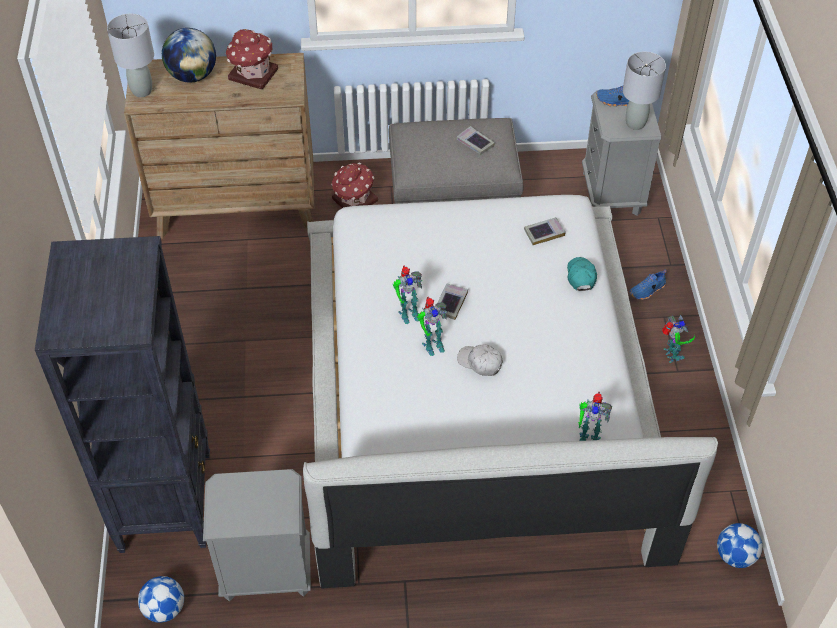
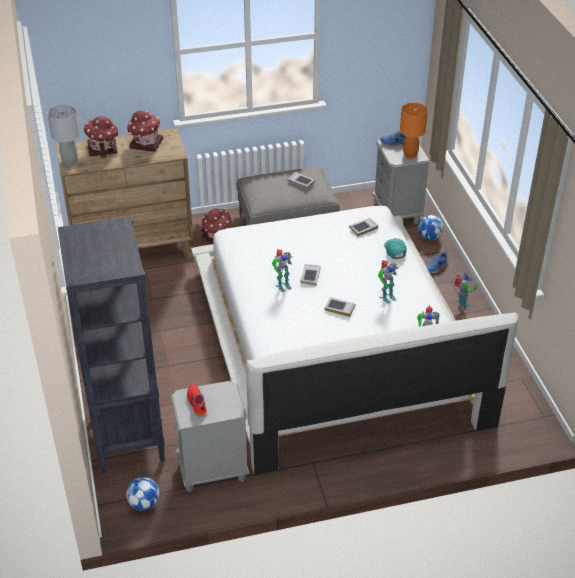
camera: 10 degrees left, 10 degrees down
(192, 76) = (103, 148): globe -> toy house
(237, 500) = (196, 403): none -> red shoe
(432, 344) = (304, 302): toy robot -> toy robot (386, 297)
(480, 362) = (340, 308): white cap -> book
(635, 123) = (410, 154): grey table lamp -> orange table lamp
(735, 555) = (534, 416): football -> football (429, 237)

